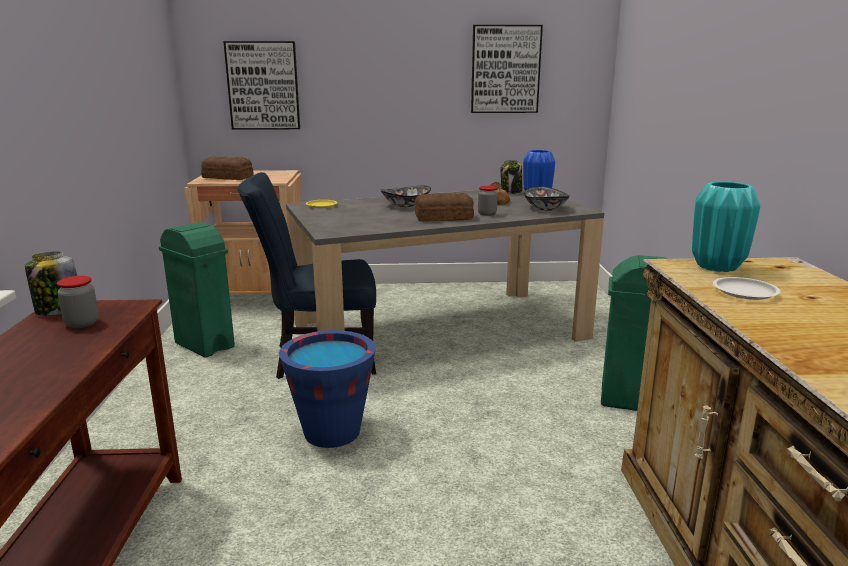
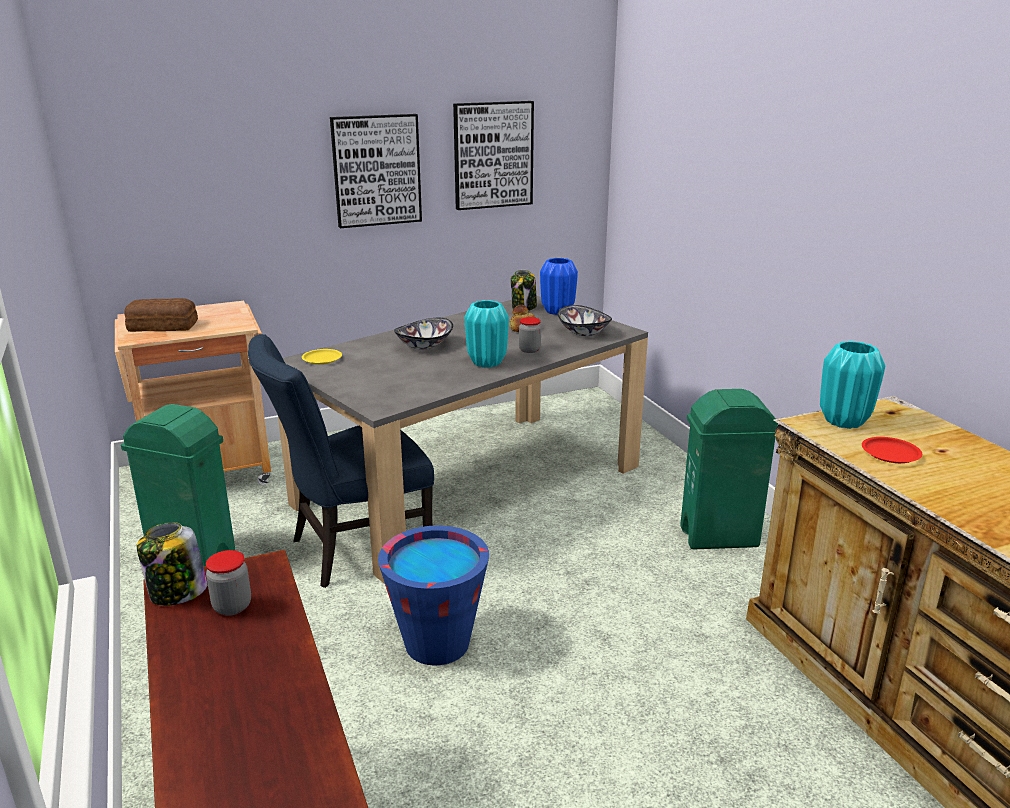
camera: 20 degrees left, 5 degrees up
(263, 86) = (187, 194): picture -> picture (376, 170)
(442, 217) = (486, 363): bread -> turquoise vase
(745, 292) = (891, 454): white plate -> red plate

